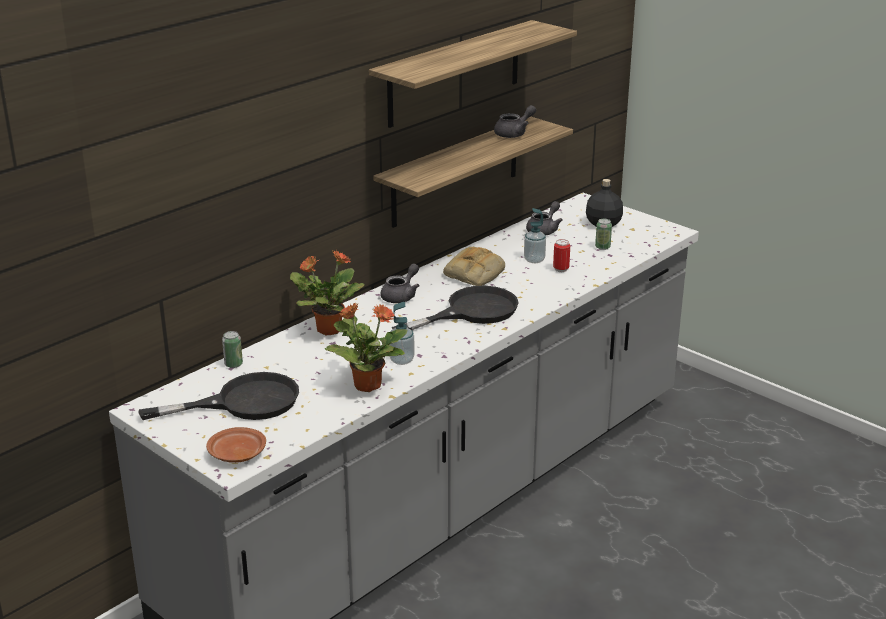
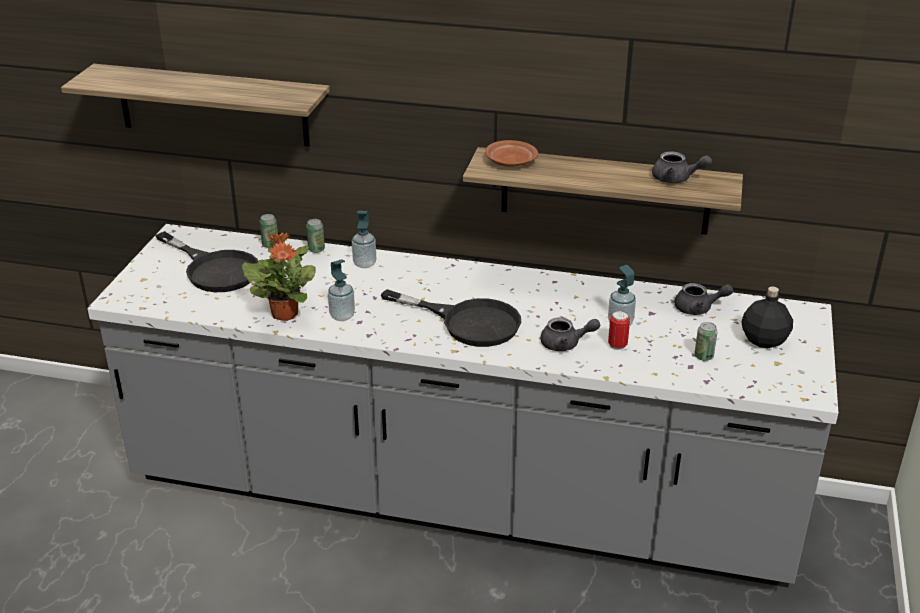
camera: 60 degrees right, 5 degrees up
(236, 454) = (137, 294): brown plate -> brown plate (510, 161)
(273, 345) = (316, 249): none -> can
(328, 329) = (364, 264): potted plant -> soap dispenser
(401, 296) = (462, 277): grey teapot -> grey teapot (565, 344)
(454, 73) = (611, 80): shelf -> shelf (213, 105)
(475, 274) = (549, 300): bread -> none

